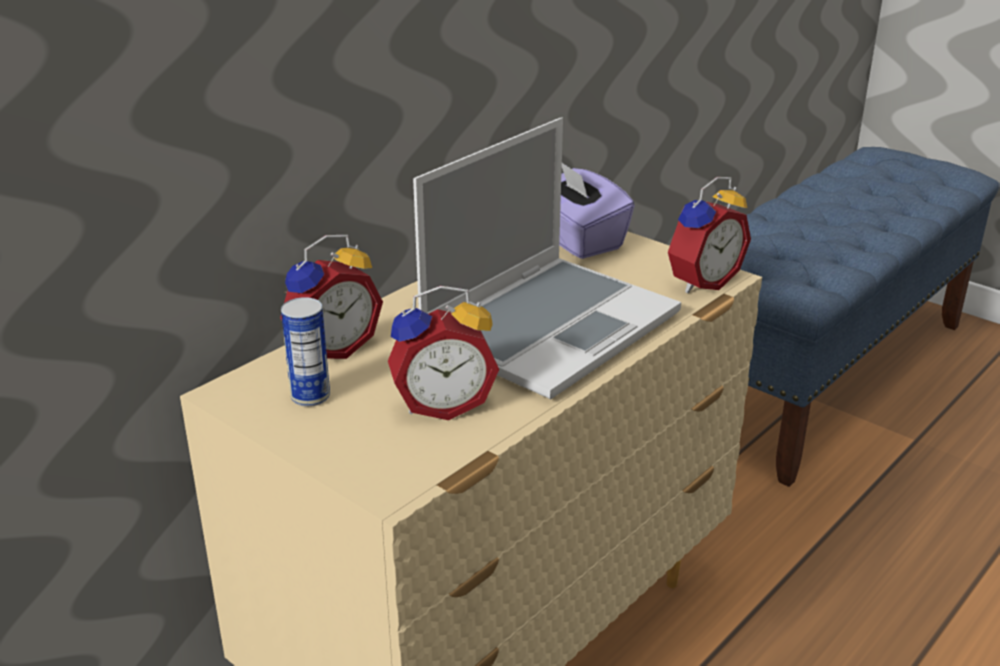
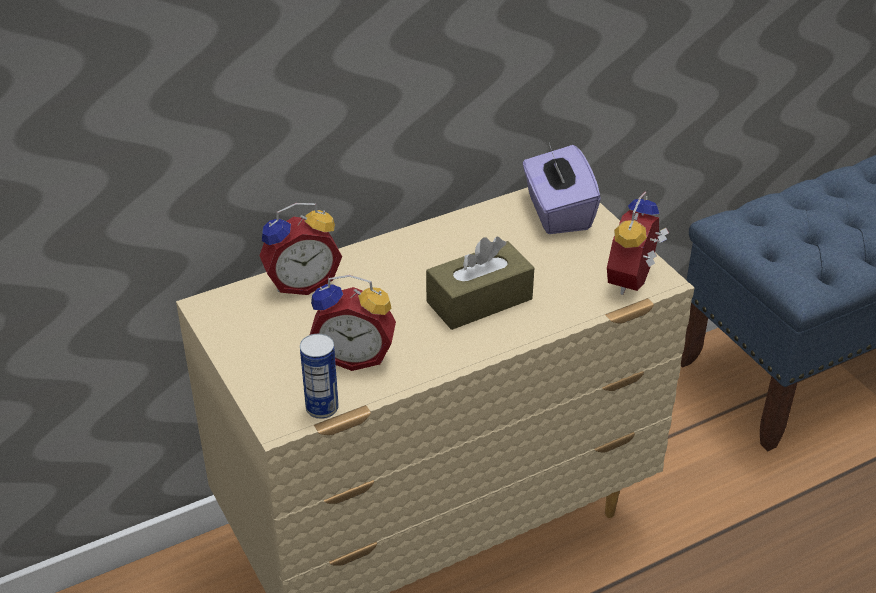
camera: 20 degrees right, 10 degrees up
(310, 397) = (264, 324): can -> can (322, 408)
(550, 327) = (479, 300): laptop -> brown tissue box
(700, 282) = (635, 281): alarm clock -> alarm clock turned 135 degrees clockwise

